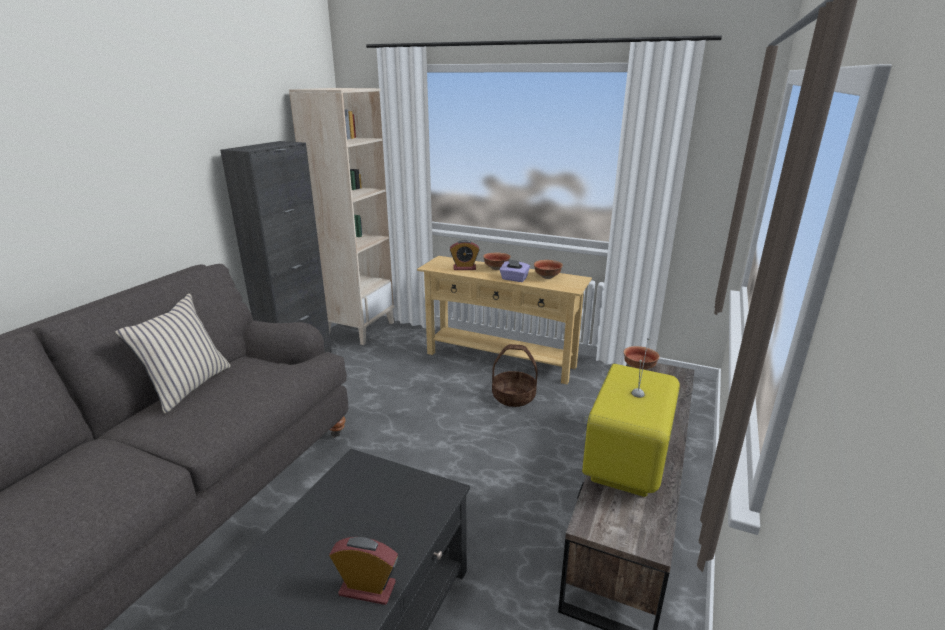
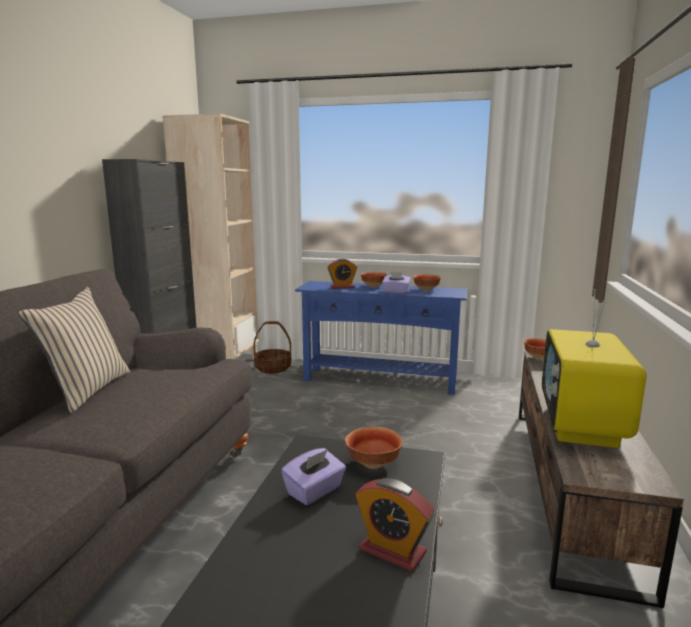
camera: 10 degrees left, 10 degrees down
(335, 516) = (314, 491): none -> purple tissue box
(367, 589) = (392, 551): alarm clock -> alarm clock turned 150 degrees counterclockwise
(398, 491) = (372, 464): none -> bowl
(500, 359) = (380, 380): beige console table -> blue console table
(514, 396) = (408, 408): basket -> basket (273, 368)

